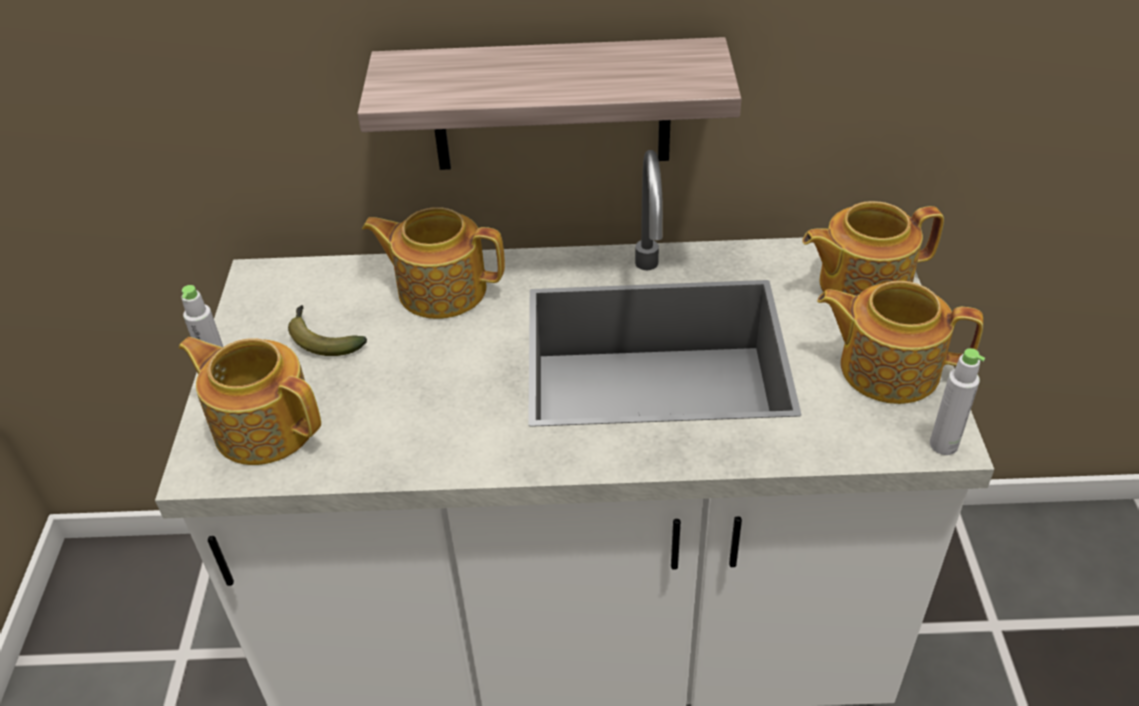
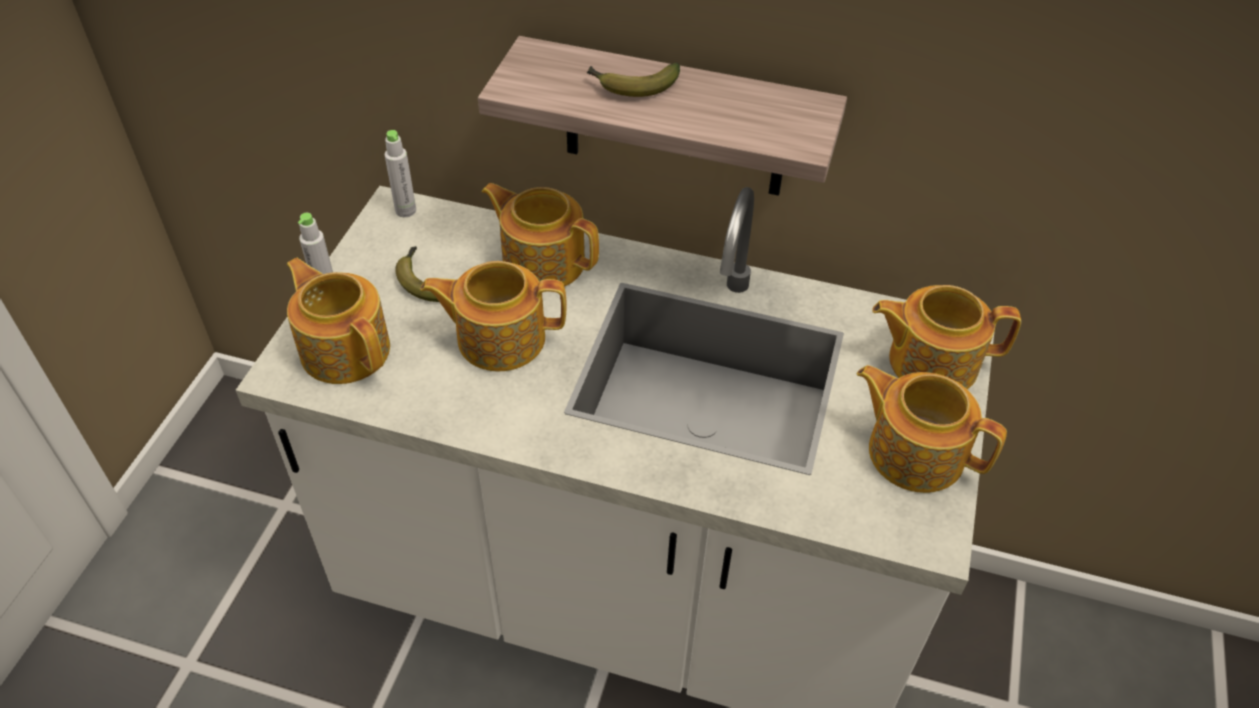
camera: 15 degrees right, 5 degrees up
(428, 372) = (499, 337): none -> teapot
(513, 71) = (632, 86): none -> banana
(943, 445) = (931, 542): grey bottle -> grey bottle (405, 210)

